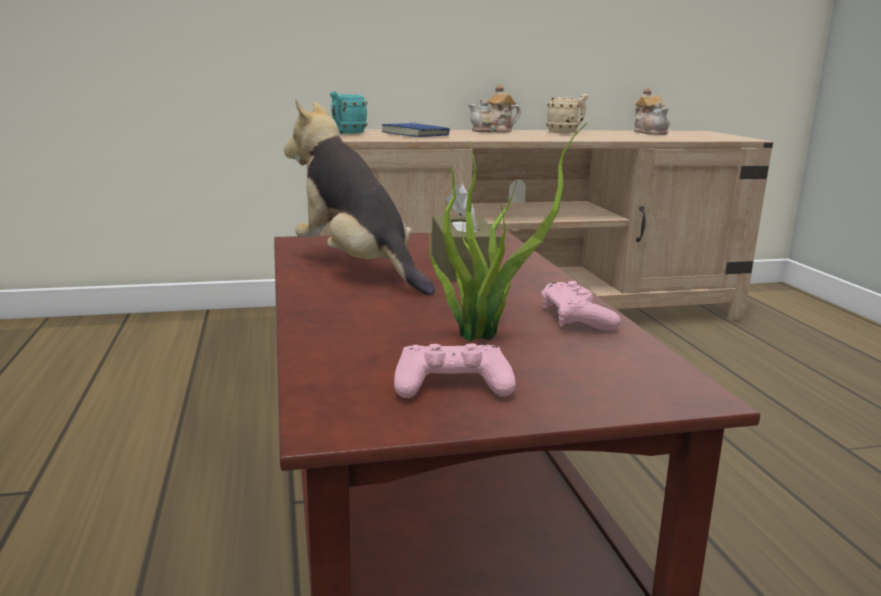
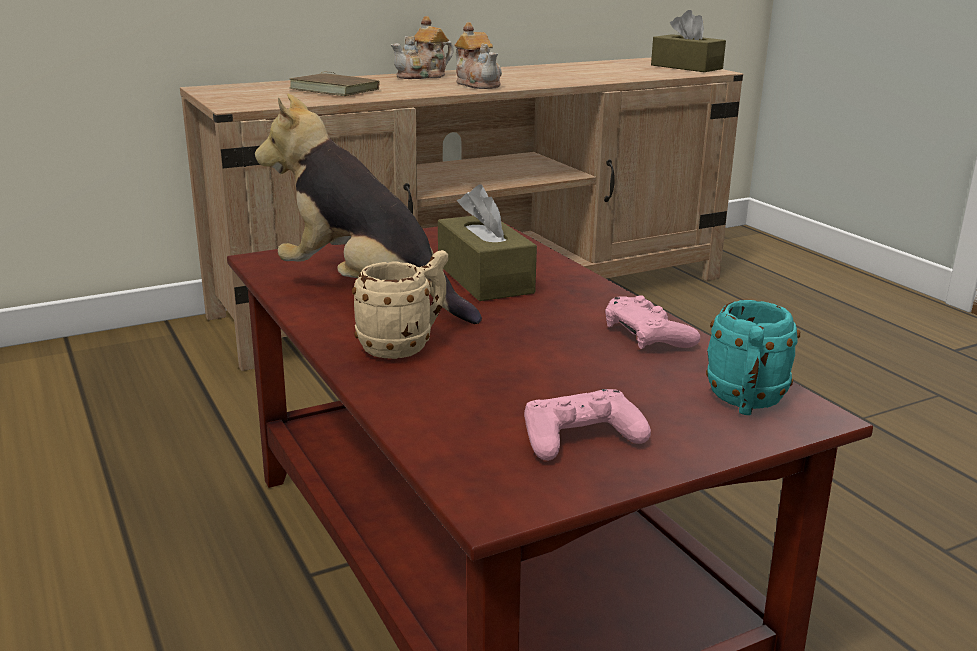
camera: 15 degrees left, 5 degrees up
(346, 133) = (246, 94): turquoise mug -> turquoise mug (745, 402)
(417, 134) = (336, 90): blue book -> brown book
(483, 334) = (568, 369): potted plant -> none
(566, 133) = (510, 73): beige mug -> beige mug (405, 346)
(650, 133) = (604, 66): teapot -> teapot (478, 84)
(723, 136) = (686, 67): none -> brown tissue box

